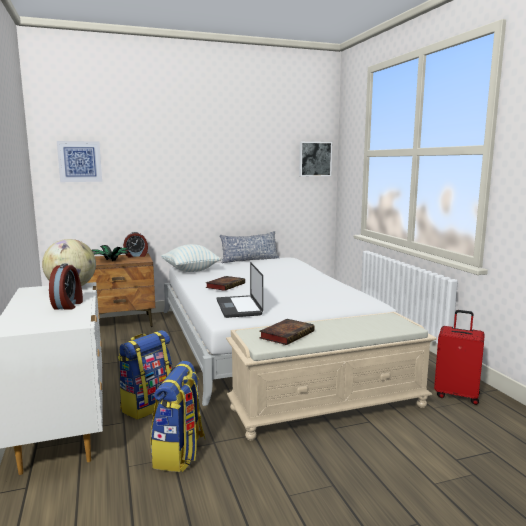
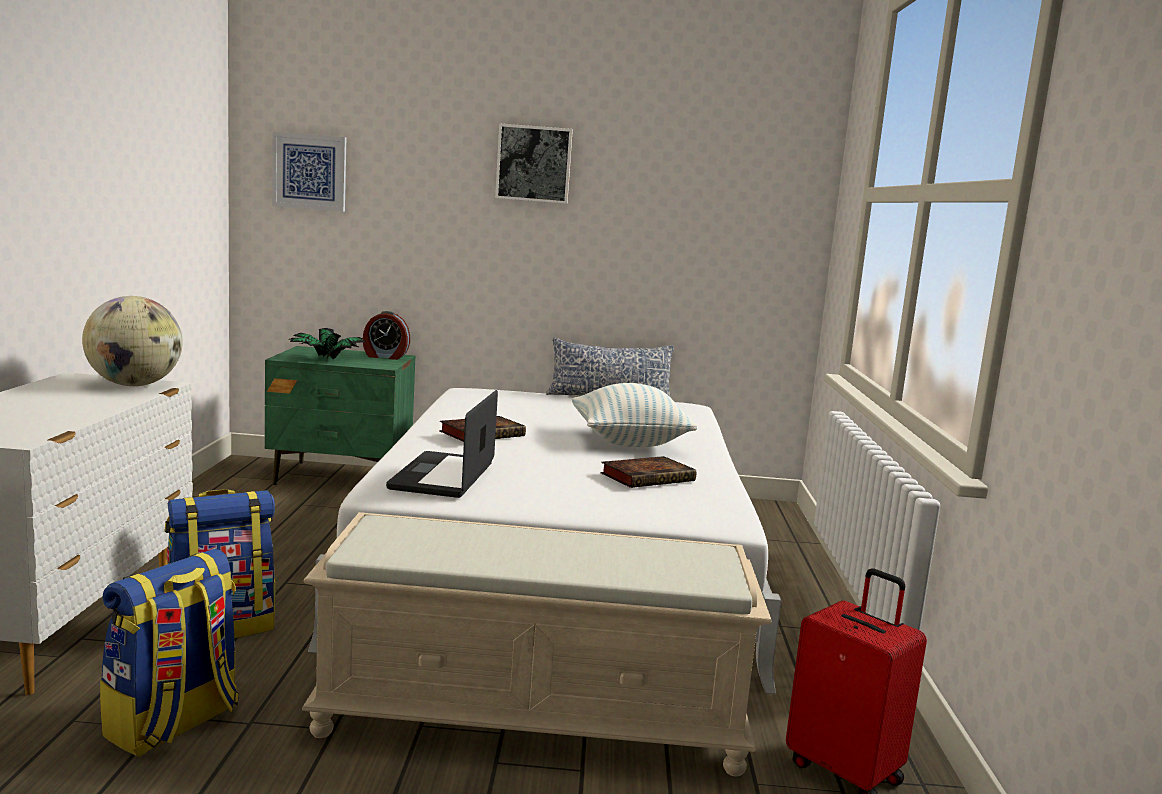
camera: 20 degrees right, 0 degrees up
(68, 305) = (70, 410): alarm clock -> none
(121, 323) = (341, 478): brown nightstand -> green nightstand
(191, 270) = (471, 398): pillow -> pillow (629, 442)
(287, 334) = (442, 542): book -> book (649, 477)
(314, 159) = (780, 201): picture -> picture (534, 164)

